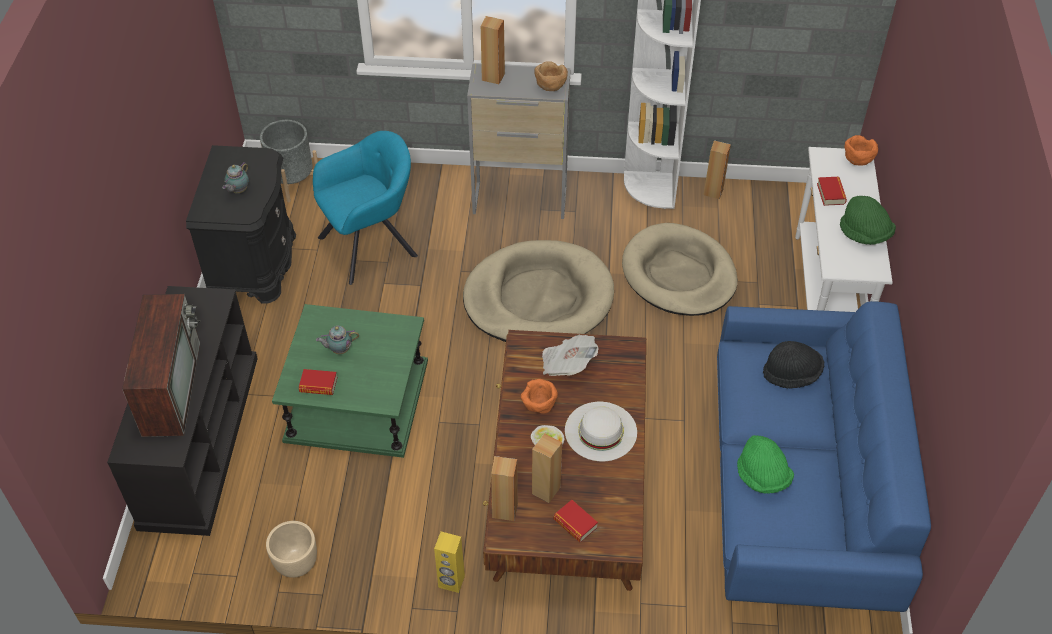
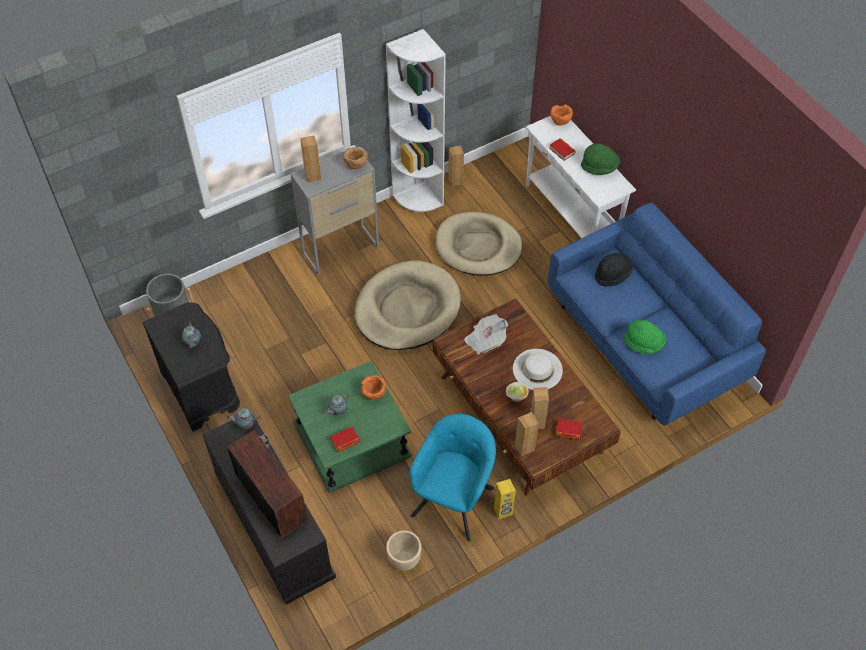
camera: 35 degrees left, 5 degrees up
(217, 300) = (245, 424): none -> teapot
(371, 245) = (269, 332): turquoise armchair -> turquoise armchair (454, 498)
(539, 407) = (491, 376): orange bowl -> orange bowl (374, 394)

